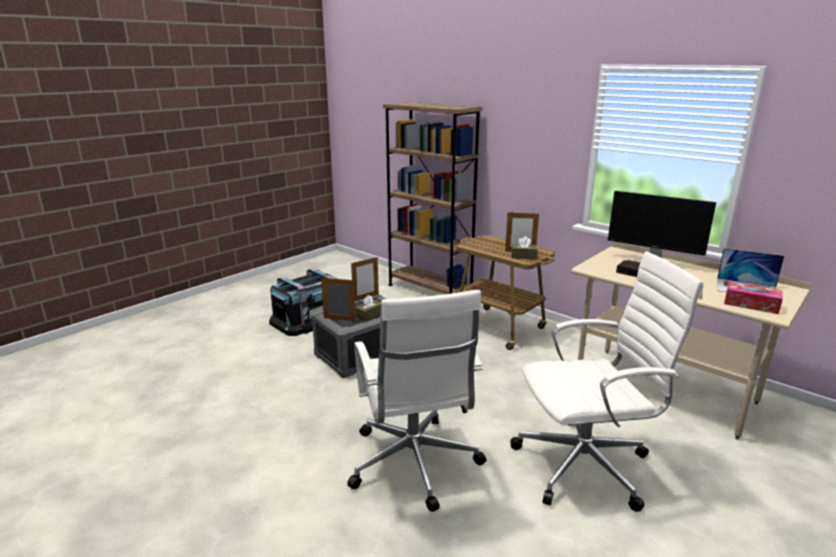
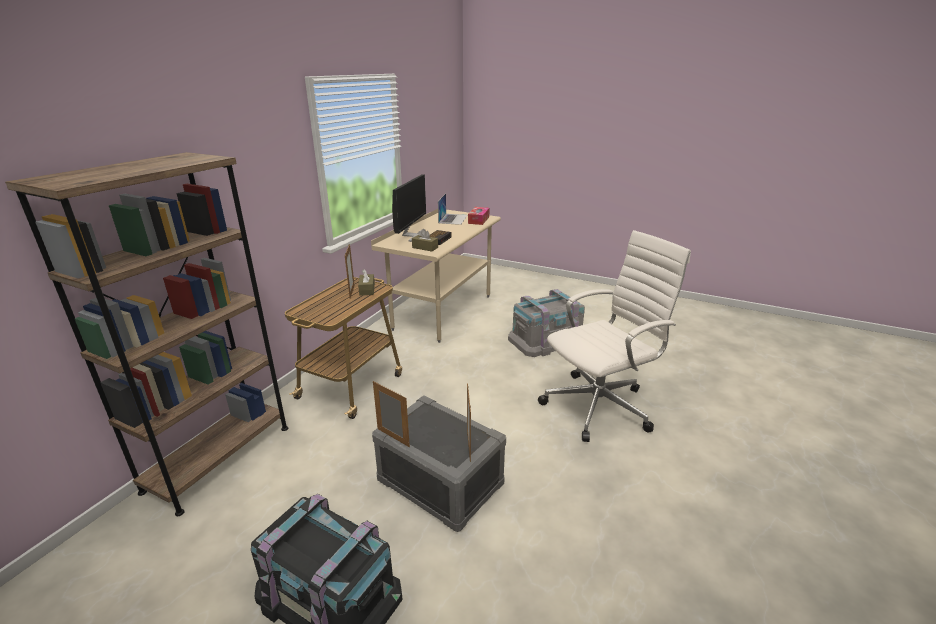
camera: 105 degrees left, 5 degrees up
(369, 315) = (447, 422): brown tissue box -> brown tissue box (425, 247)
(587, 465) = (546, 339): white office chair -> grey storage box

